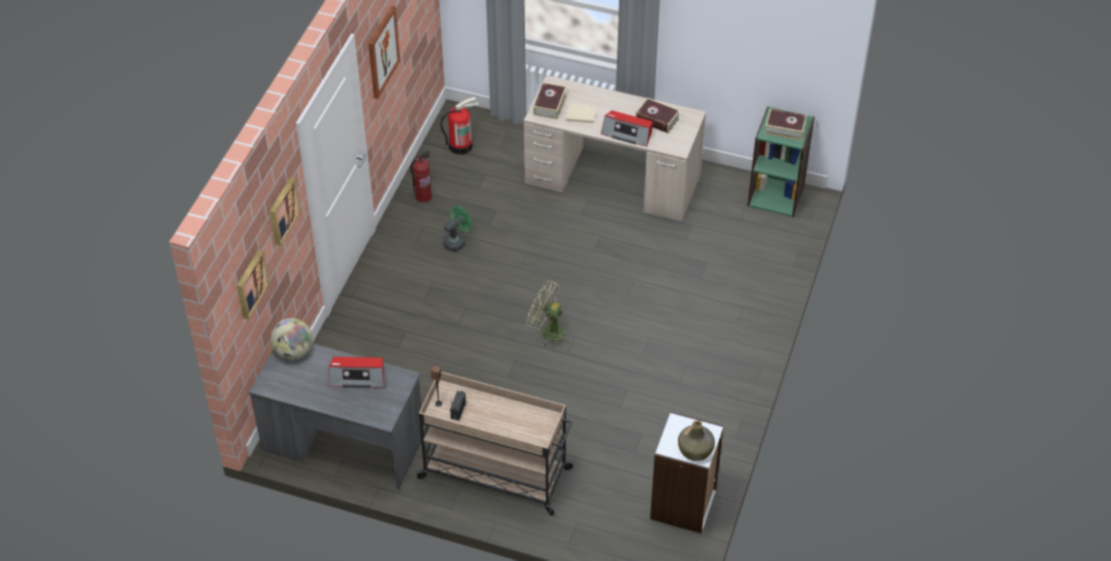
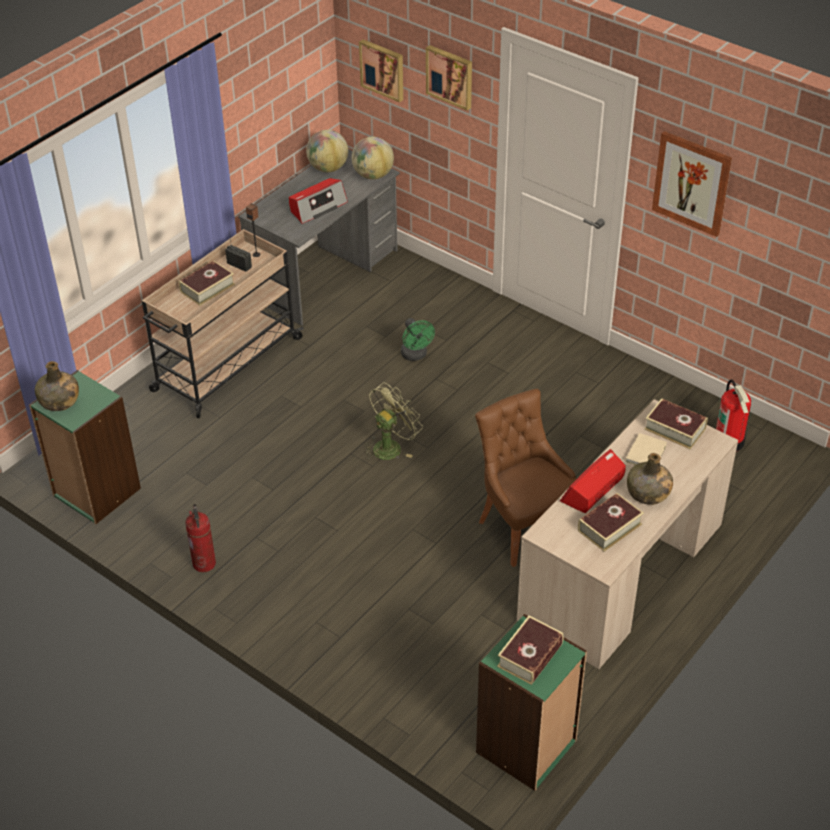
camera: 110 degrees right, 5 degrees down
(292, 388) = (328, 168): none -> globe
(358, 377) = (317, 207): radio -> radio turned 150 degrees counterclockwise
(423, 196) = (648, 392): fire extinguisher -> fire extinguisher (205, 564)
(457, 241) = (564, 404): green fan -> green fan (416, 355)
(499, 421) = (207, 288): none -> book
(596, 235) = (524, 527): none -> brown chair
(618, 107) = (648, 493): none -> green bottle
(684, 505) = (96, 492): white bookcase -> green bookcase

